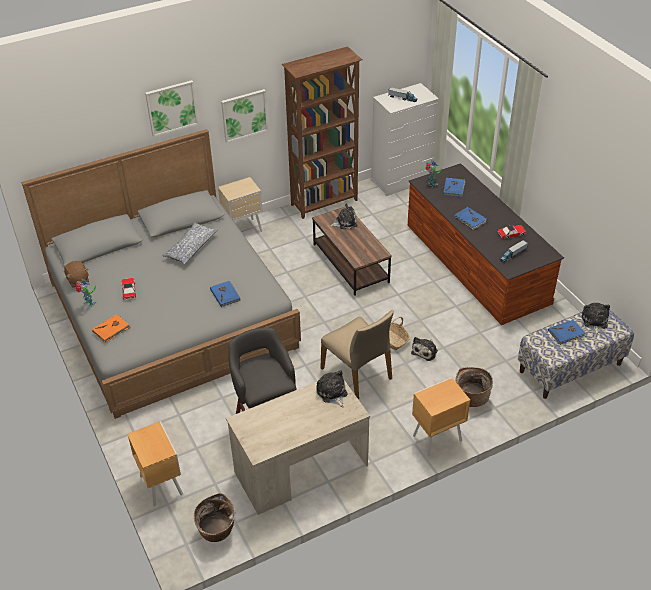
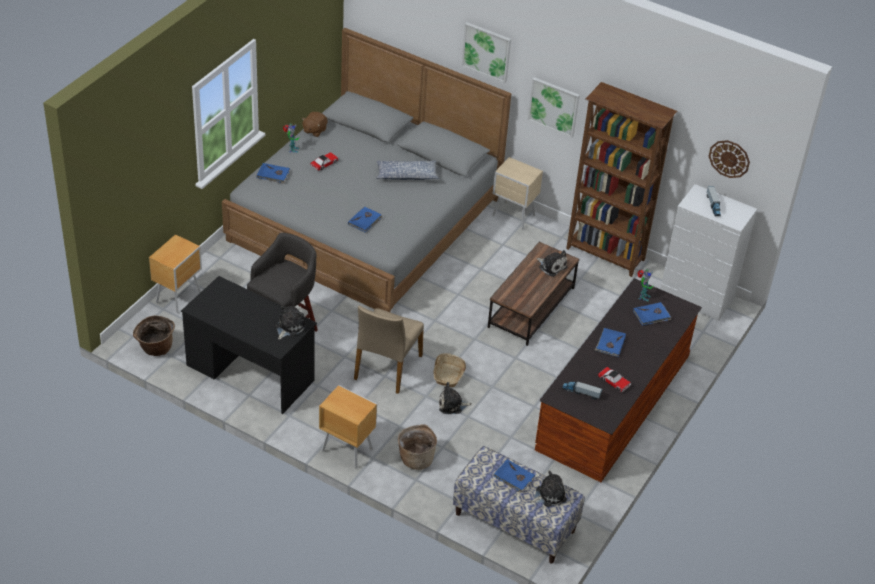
camera: 55 degrees right, 0 degrees up
(111, 329) = (273, 174): orange book -> blue book
(301, 469) = (250, 373): beige desk -> black desk
(391, 58) = (729, 158): none -> wall clock

